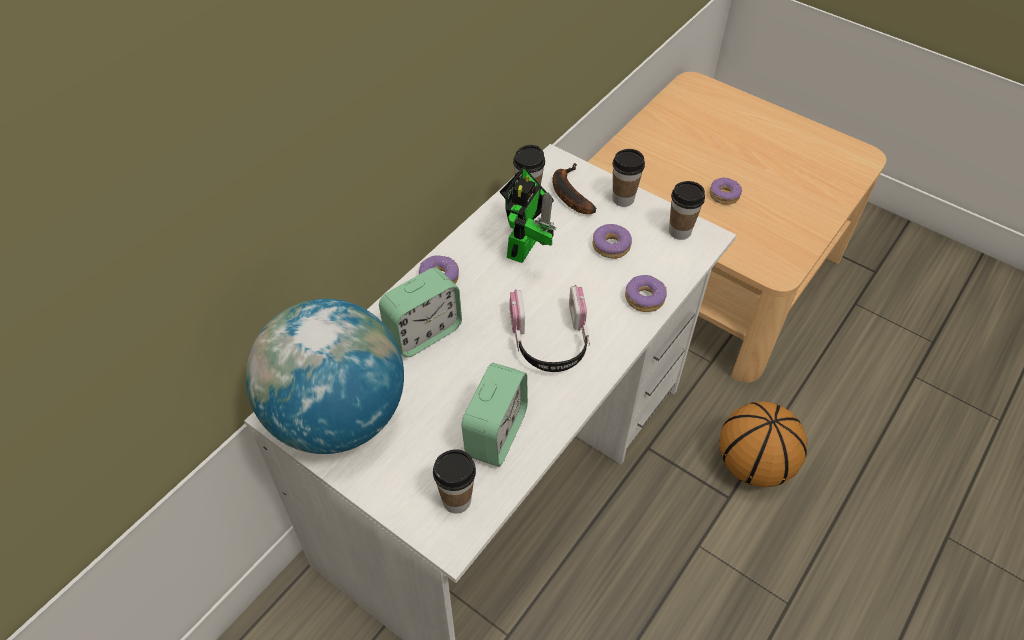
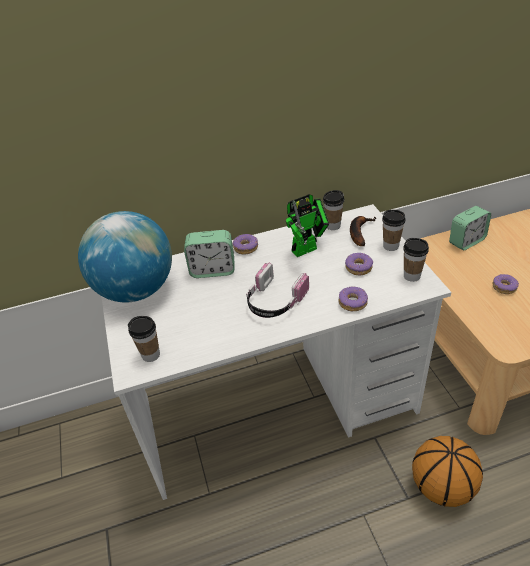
camera: 40 degrees right, 10 degrees down
(495, 434) = (201, 333): alarm clock -> alarm clock (466, 241)

